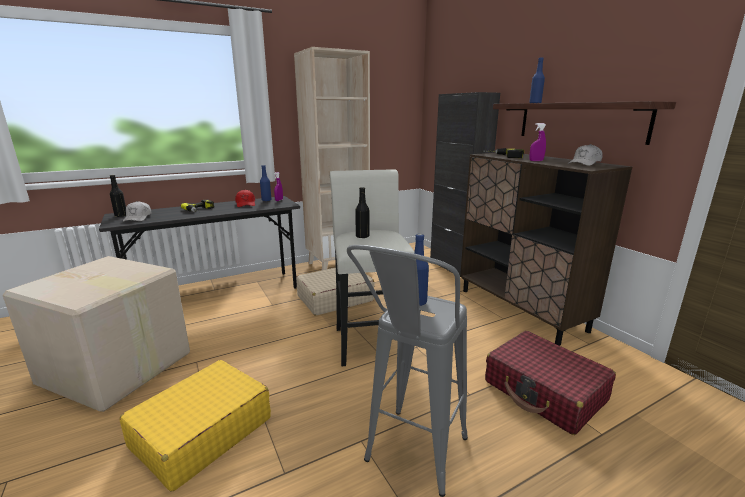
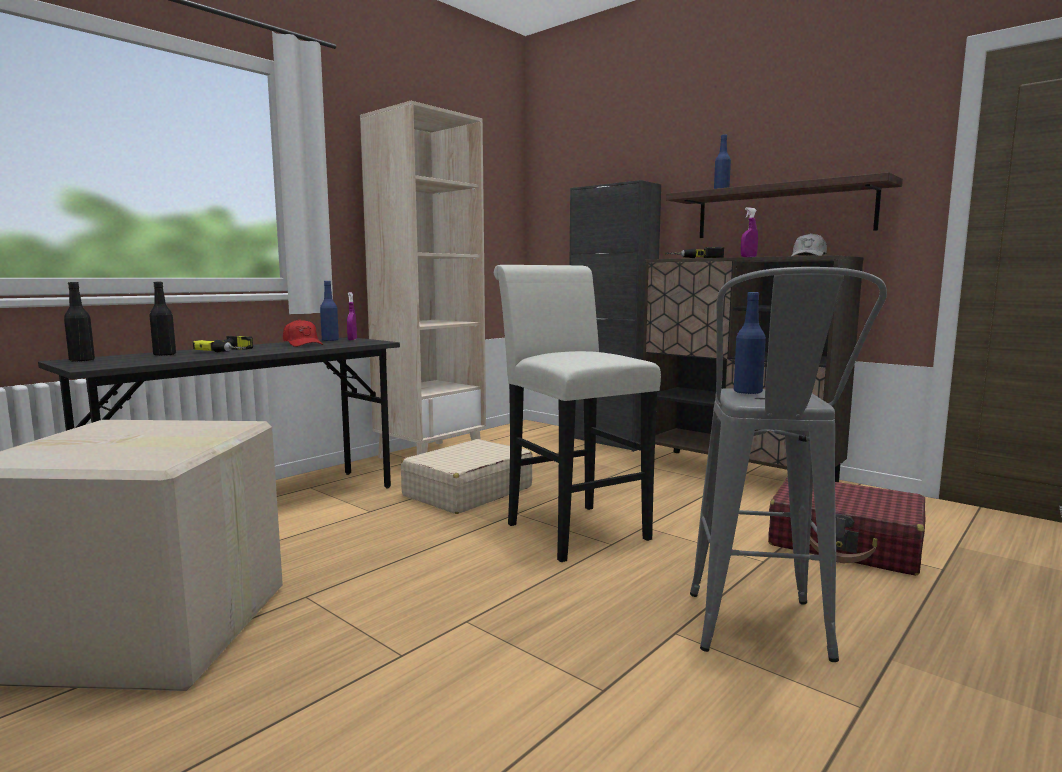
camera: 20 degrees left, 10 degrees down
(138, 218) = (126, 361): white cap -> none
(201, 432) = (415, 676): yellow suitcase -> none
(362, 236) = (570, 353): black bottle -> black bottle (164, 355)

